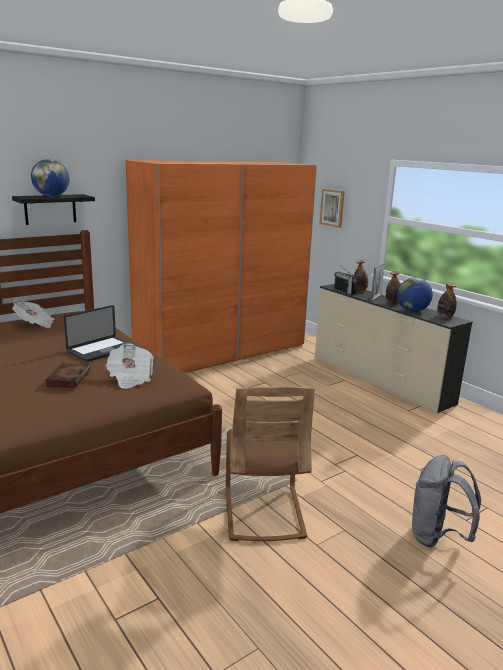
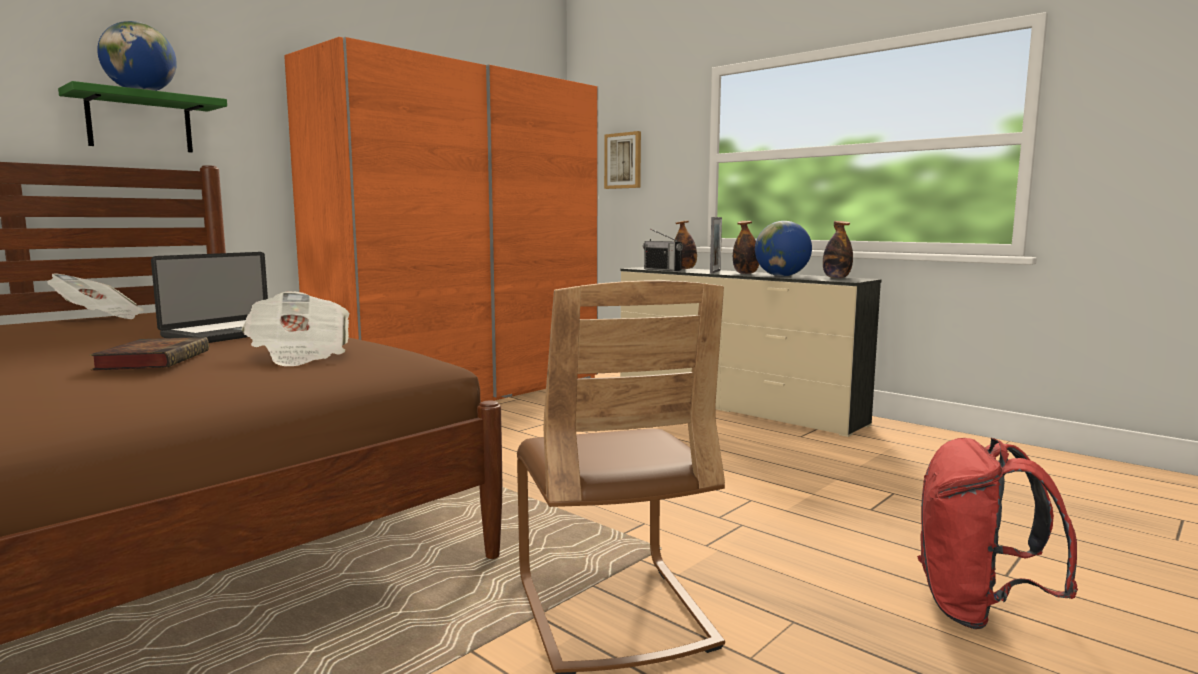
camera: 10 degrees left, 10 degrees down
(50, 209) = (140, 123): black shelf -> green shelf
(437, 537) = (978, 610): grey backpack -> red backpack

